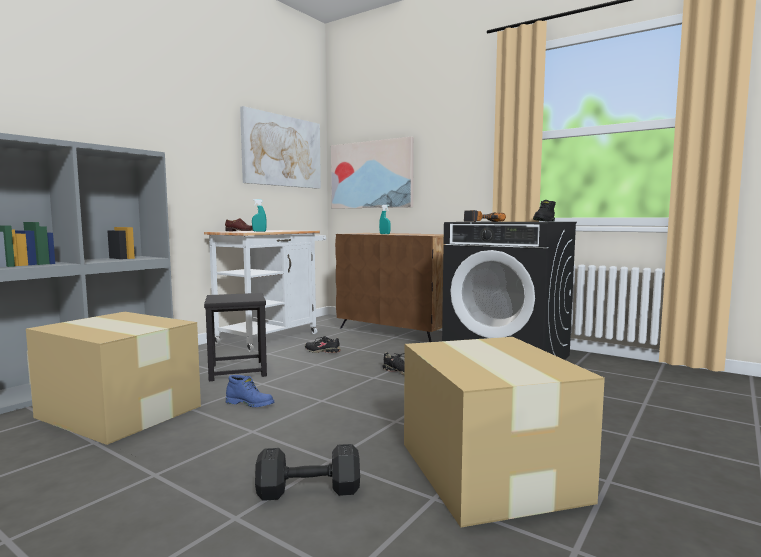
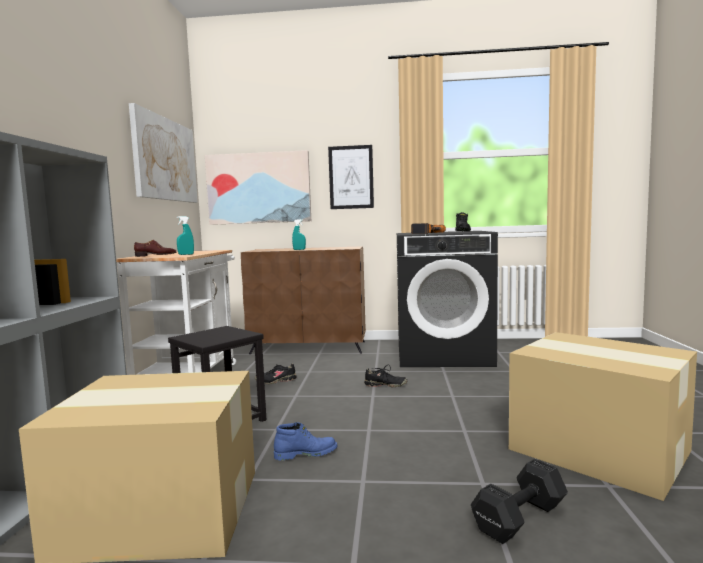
camera: 30 degrees left, 0 degrees up
(451, 162) = (351, 177): none -> picture

